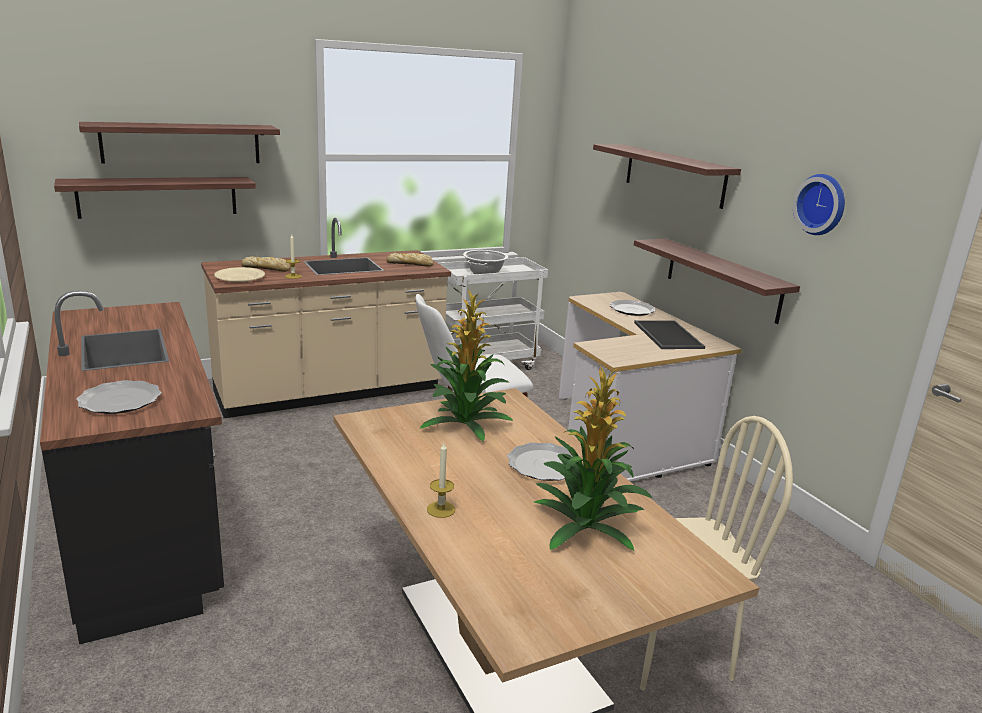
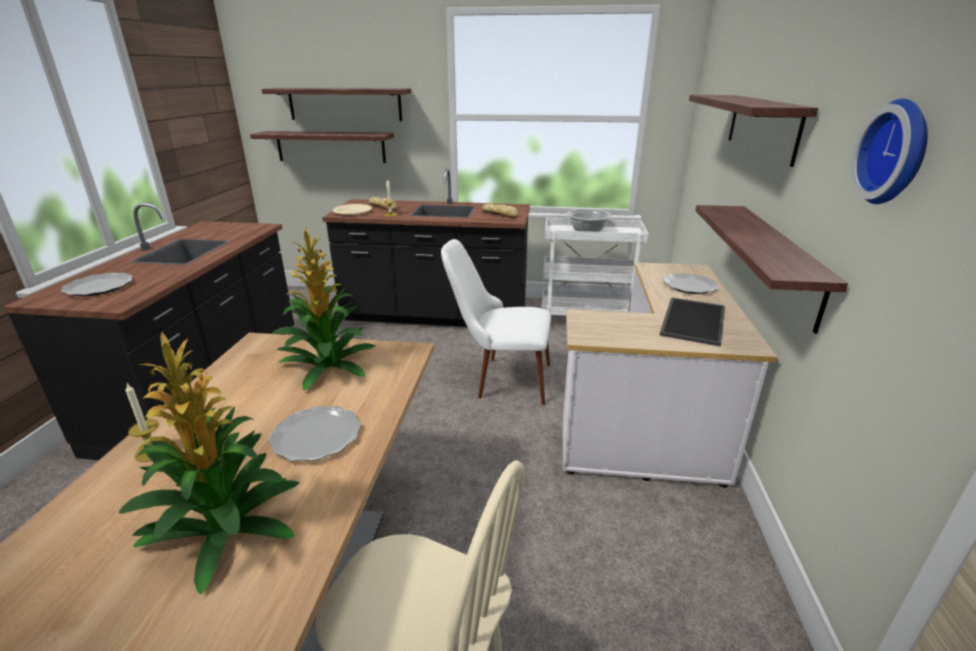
camera: 35 degrees right, 5 degrees up
(330, 392) = (436, 316): beige counter -> black counter

